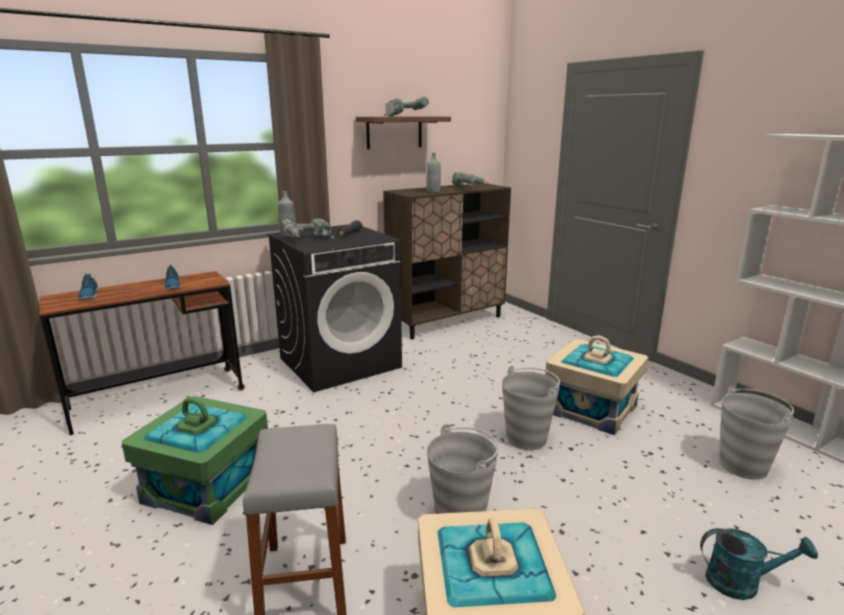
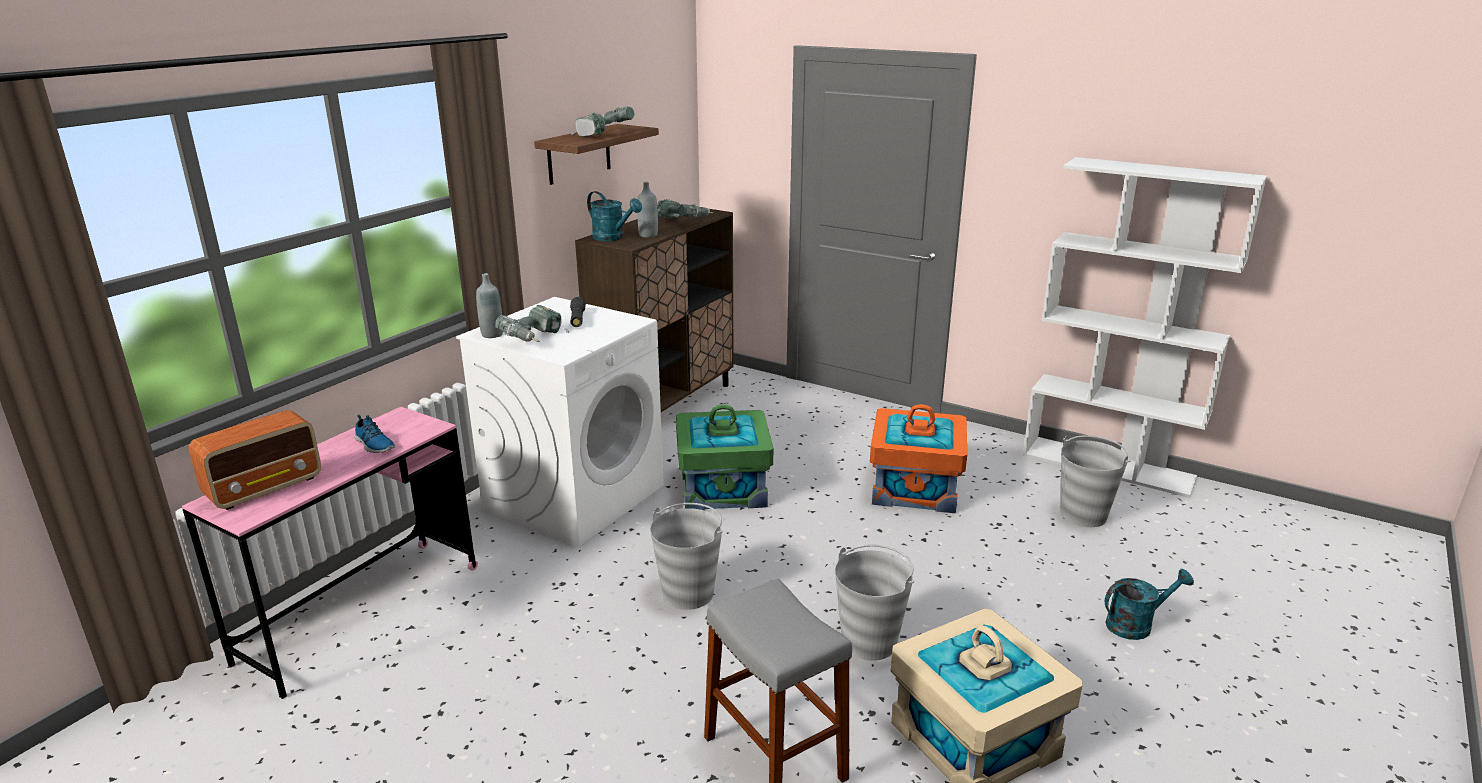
camera: 25 degrees left, 5 degrees up
(88, 295) = (266, 487): shoe -> radio
(158, 399) = (361, 613): brown desk -> pink desk
(207, 485) = (560, 699): green storage box -> green storage box (723, 488)
(340, 362) = (575, 497): black washing machine -> white washing machine
(408, 191) = (613, 238): none -> turquoise watering can
(527, 438) = (873, 540): grey bucket -> grey bucket (688, 593)
(592, 408) = (915, 488): beige storage box -> orange storage box

